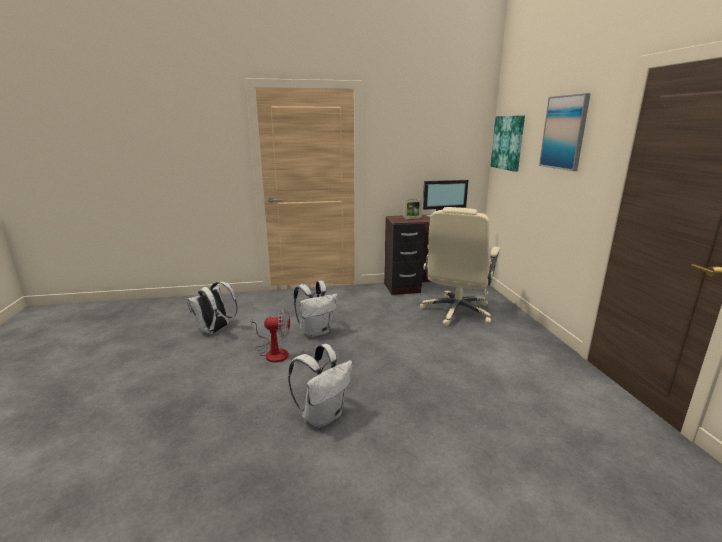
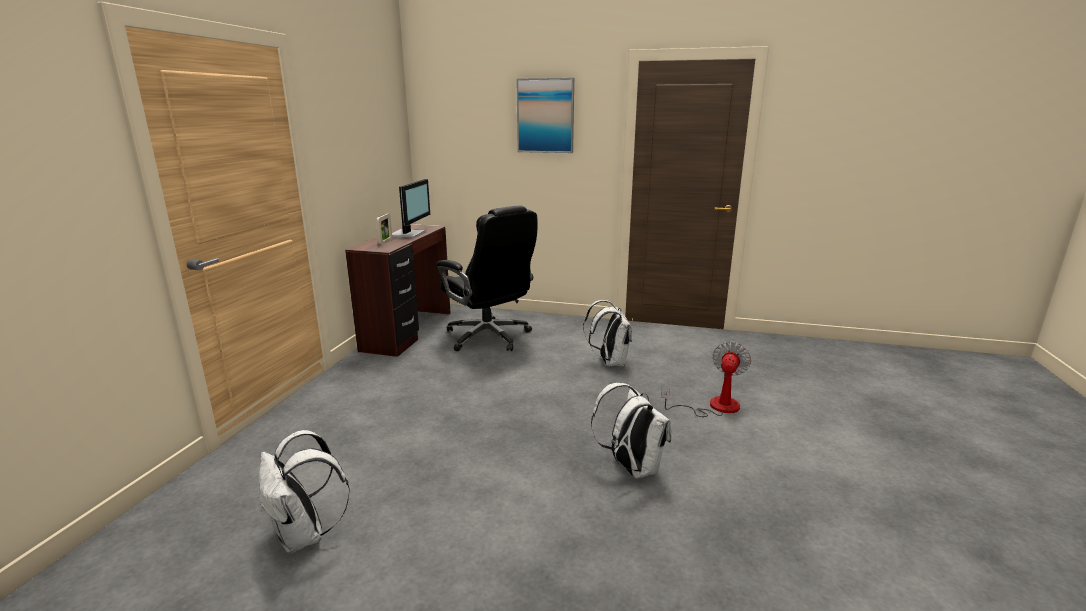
camera: 65 degrees left, 0 degrees up
(273, 352) = (454, 480): fan -> fan (714, 407)
(316, 332) = (433, 432): white backpack -> white backpack (610, 362)
(456, 312) = (489, 337): beige office chair -> black office chair
(508, 143) = (446, 130): picture -> none

